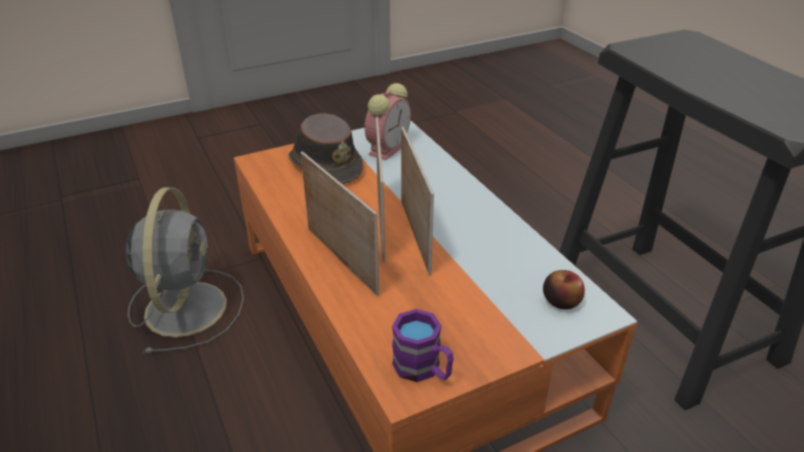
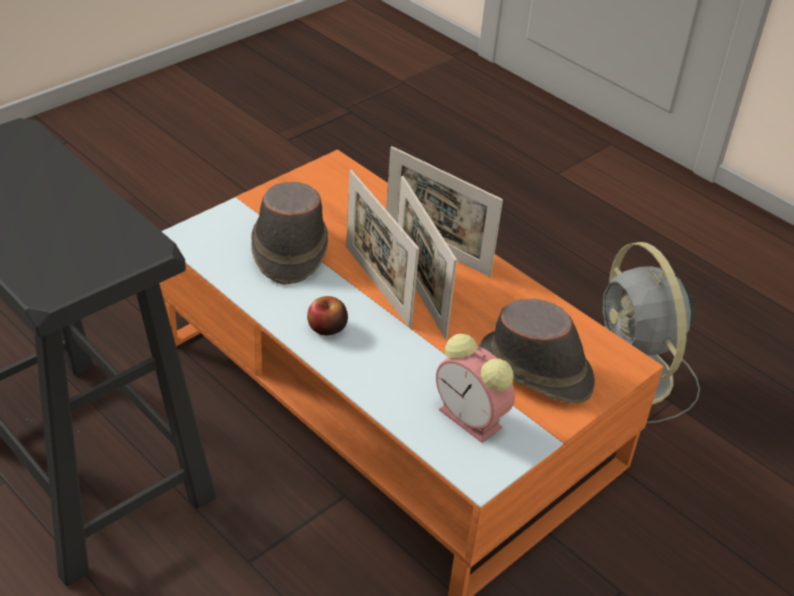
camera: 160 degrees right, 5 degrees up
(388, 148) = (473, 420): alarm clock -> alarm clock turned 60 degrees counterclockwise
(423, 369) = (326, 178): purple mug -> none
(490, 281) = (288, 249): none -> brown hat
(561, 301) = (220, 241): apple -> apple (327, 328)

